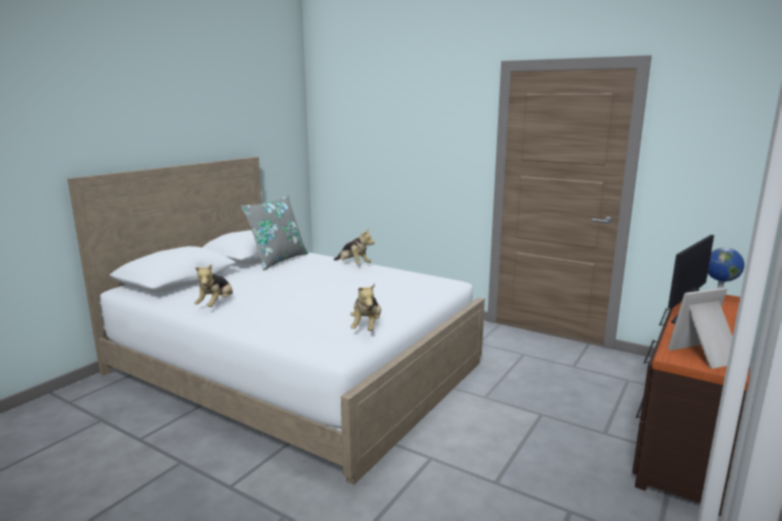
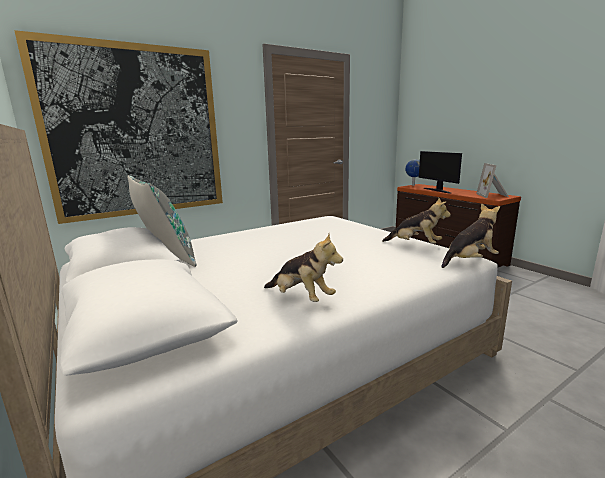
camera: 65 degrees left, 0 degrees up
(353, 265) = (241, 234): plush toy -> plush toy (469, 261)
(371, 155) = (136, 132): none -> picture

